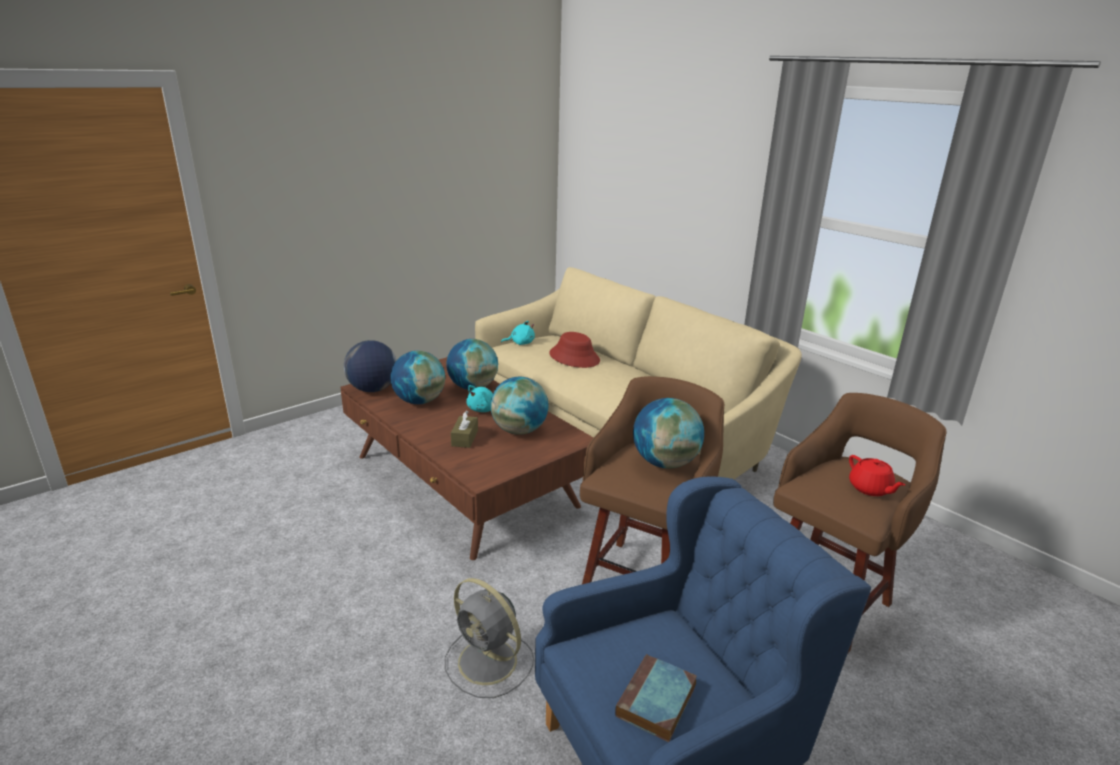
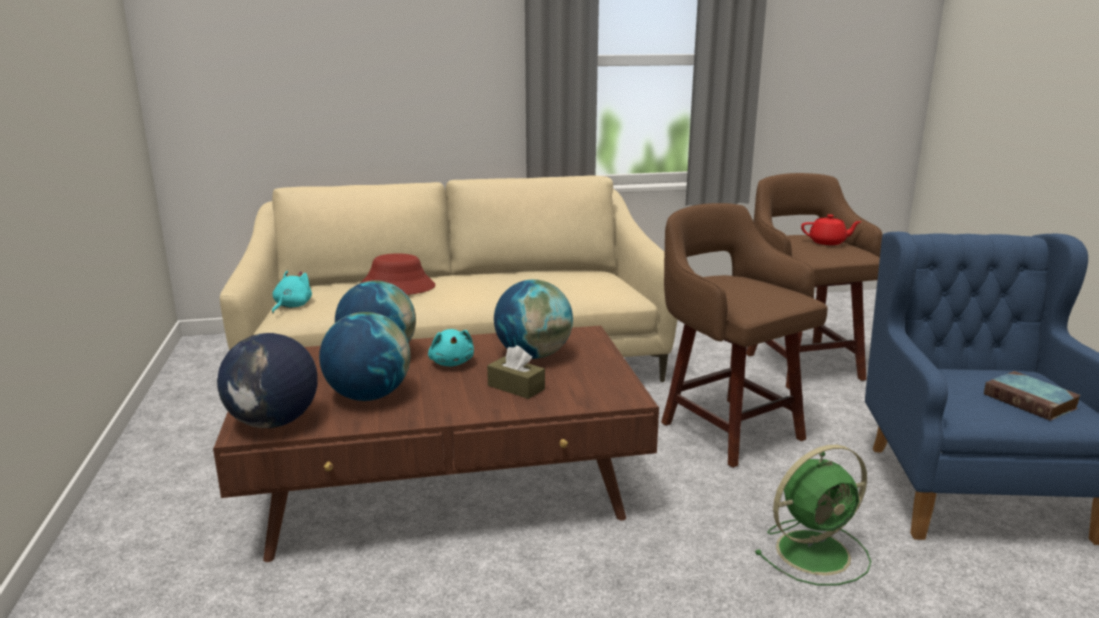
camera: 60 degrees left, 5 degrees down
(489, 663) = (815, 551): grey fan -> green fan
(665, 463) = (743, 284): globe -> none

